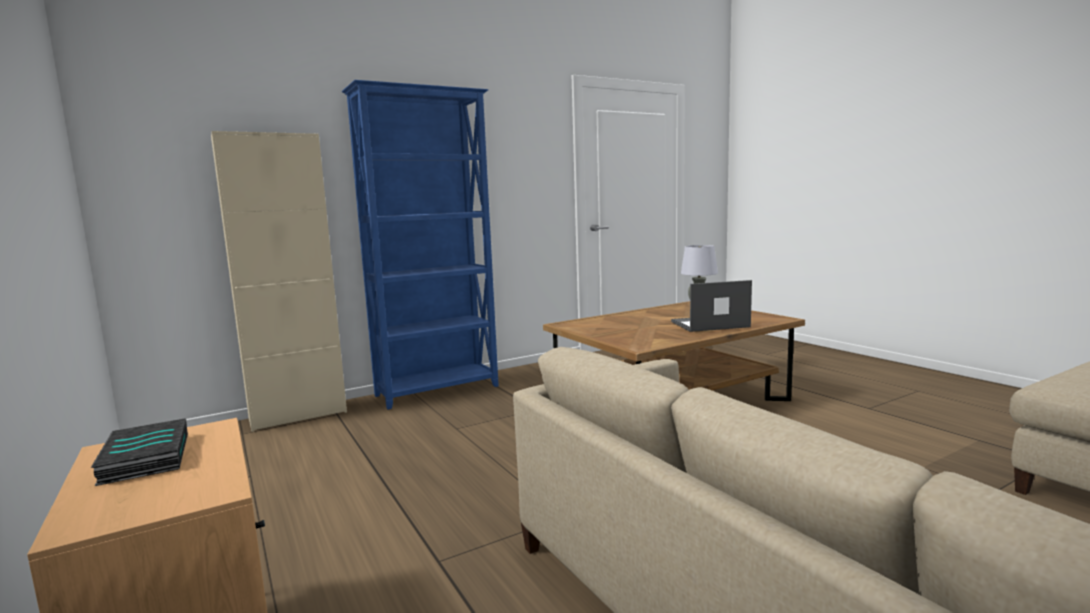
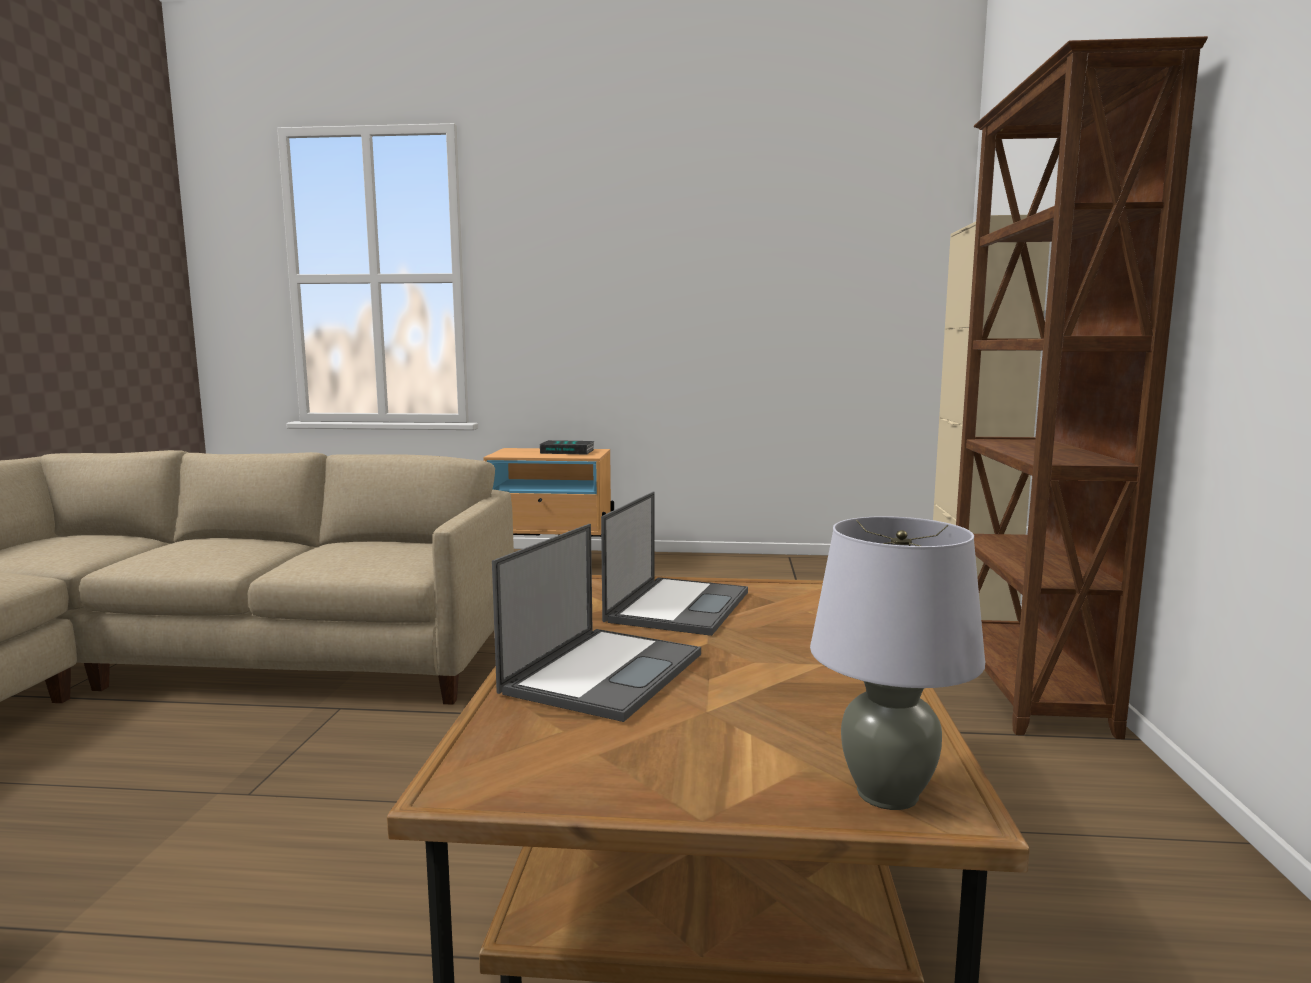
camera: 125 degrees right, 0 degrees up
(439, 391) = (1022, 686): blue bookcase -> brown bookcase
(632, 333) = (678, 606): none -> laptop

